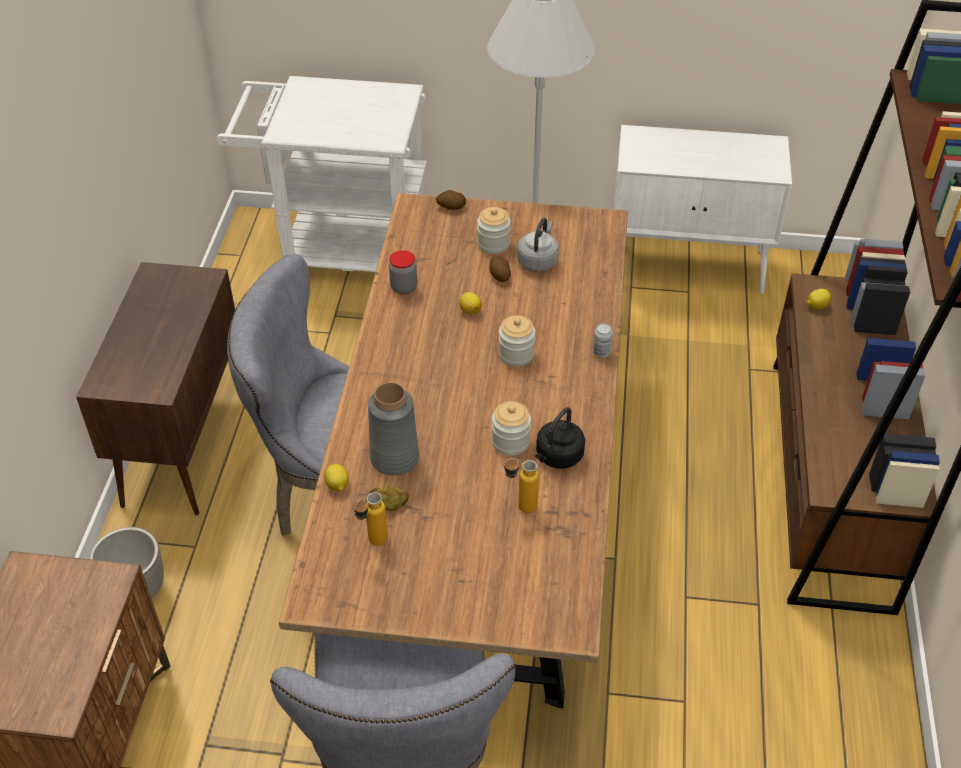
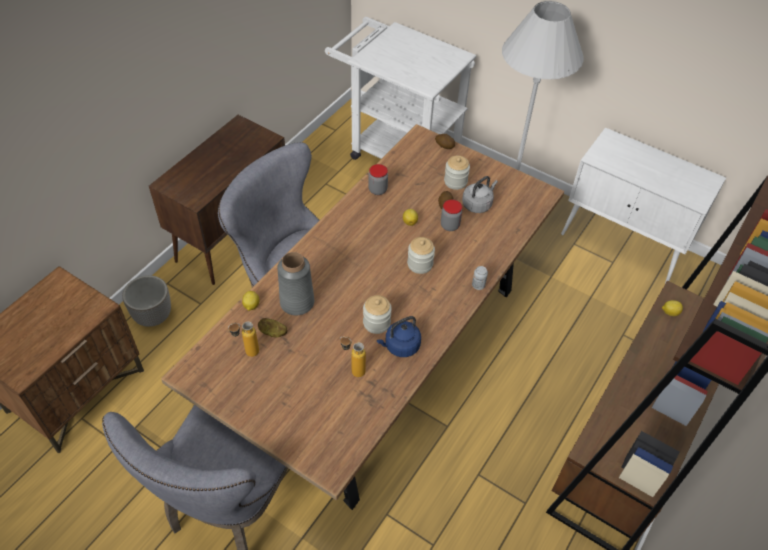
camera: 25 degrees right, 5 degrees up
(521, 297) = (450, 225): none -> jar
(557, 457) = (400, 346): black kettle -> blue kettle

